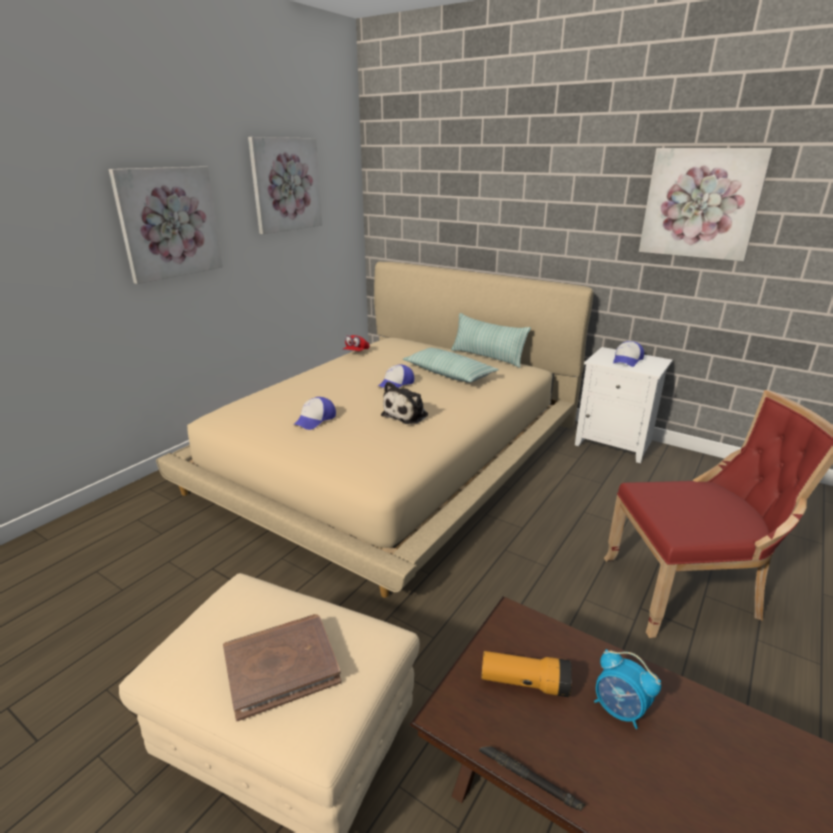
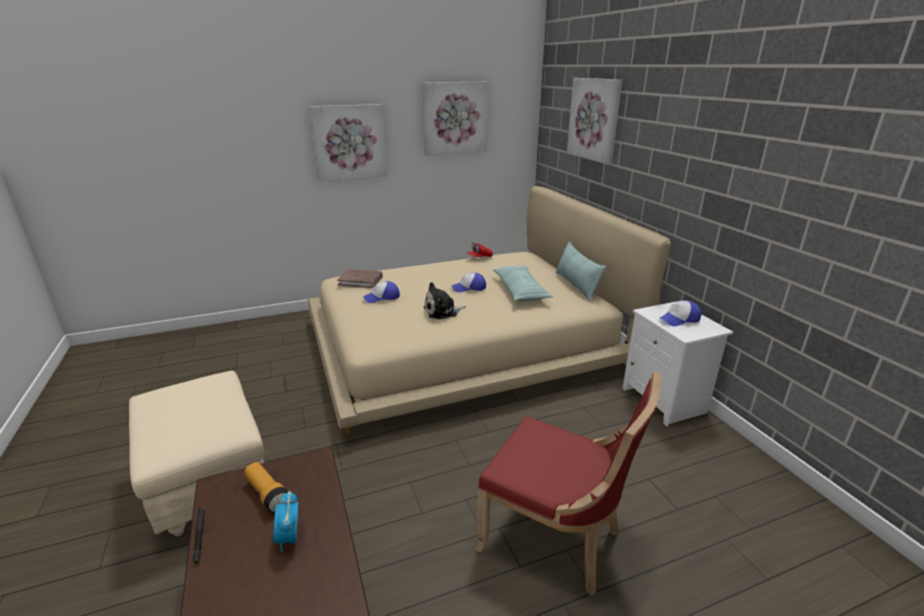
camera: 35 degrees right, 0 degrees up
(281, 667) = (180, 421): brown book -> brown book (360, 280)
(701, 203) = (774, 168): picture -> picture (594, 119)

